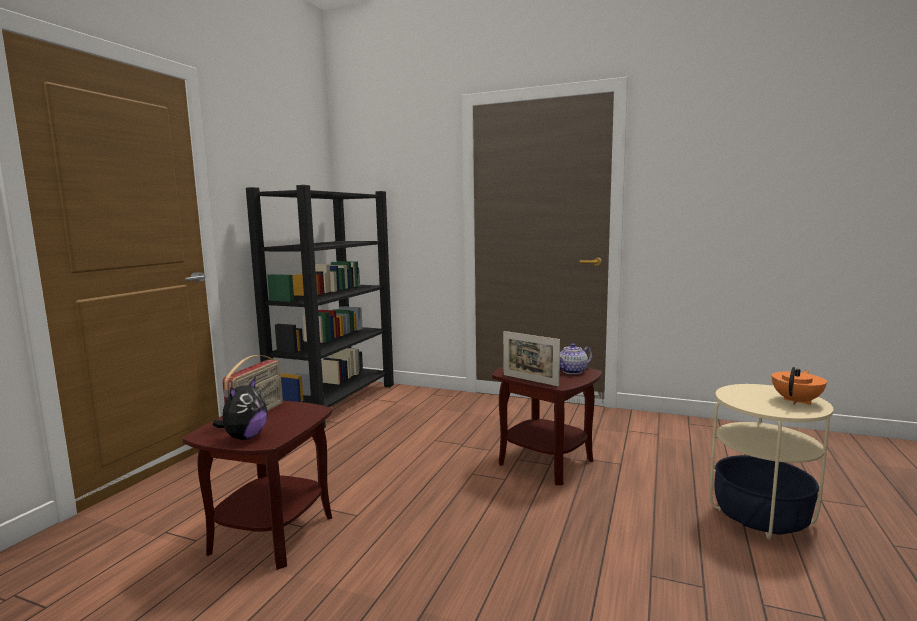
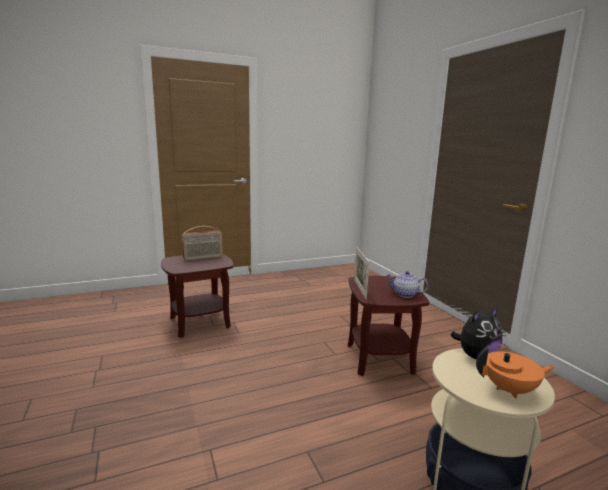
camera: 45 degrees right, 5 degrees up
(244, 437) = (177, 265): plush toy -> plush toy (475, 356)
(335, 402) = (328, 274): black bookcase -> none

